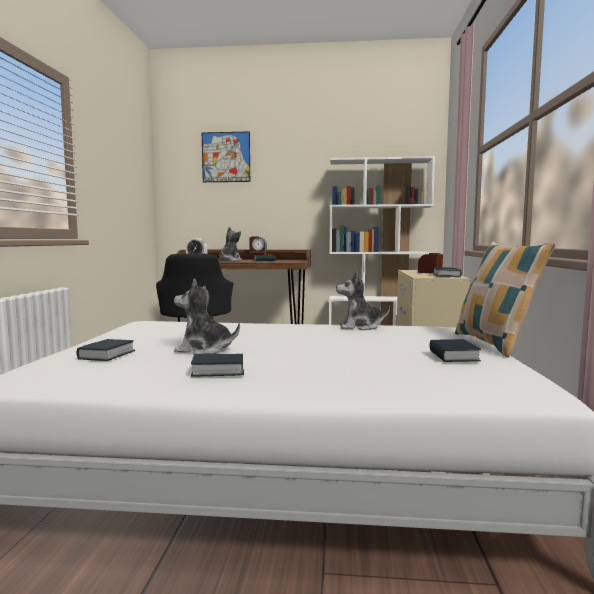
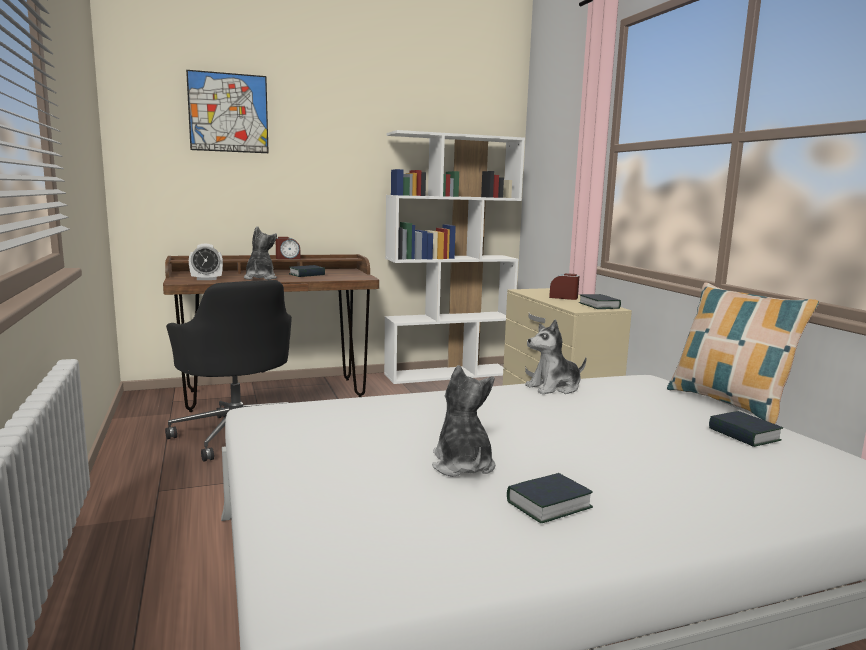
camera: 25 degrees left, 5 degrees up
(106, 355) = (345, 499): book -> none
(204, 350) = (462, 465): plush toy -> plush toy turned 90 degrees clockwise

